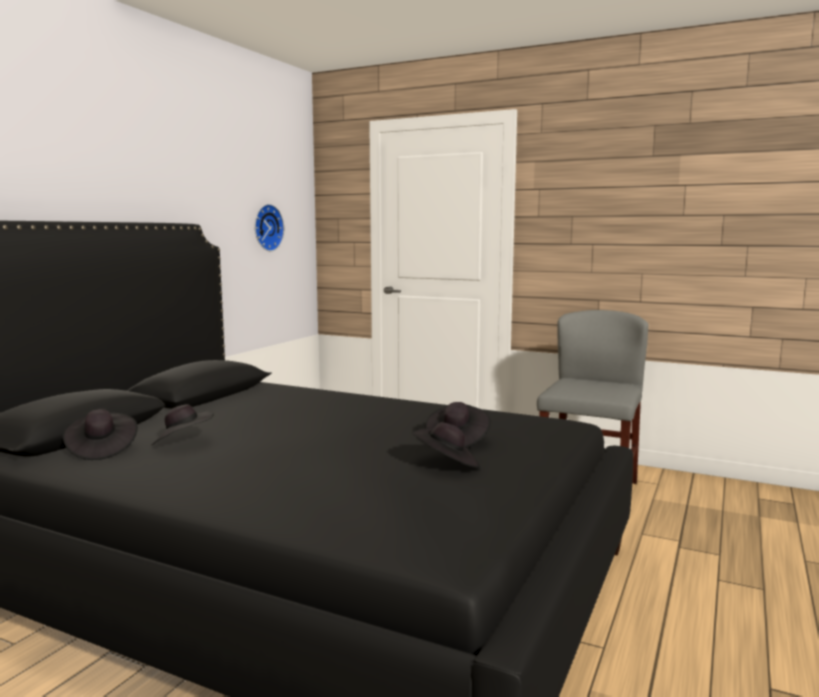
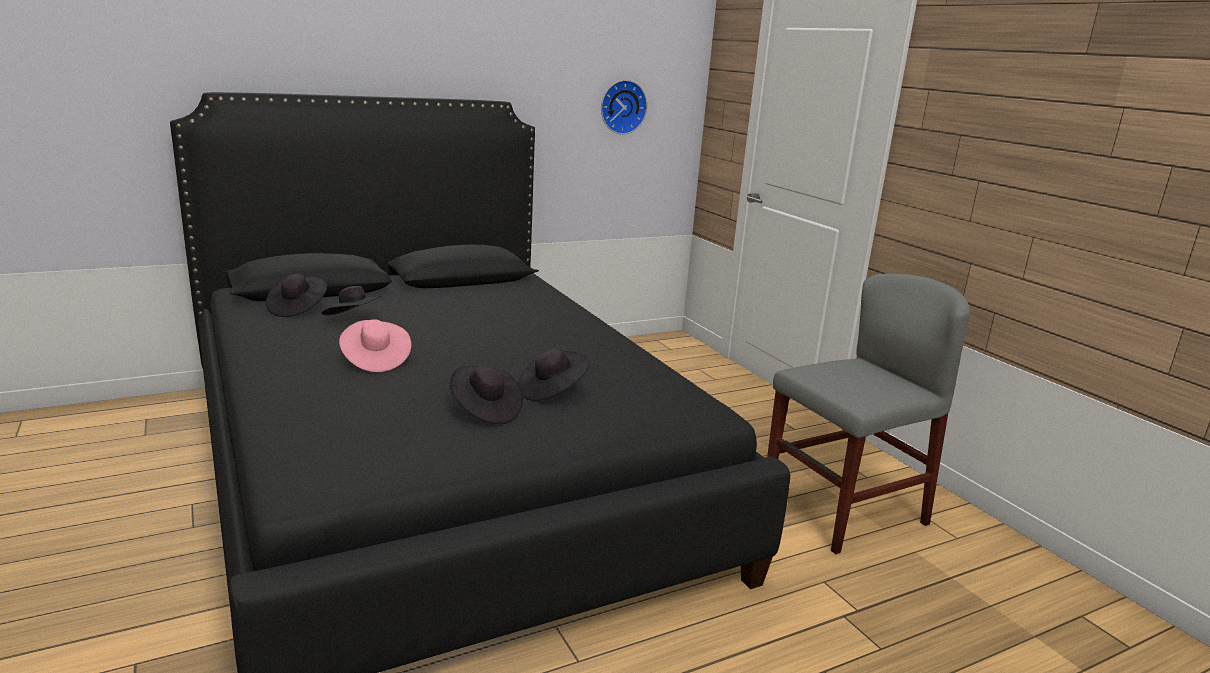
camera: 35 degrees right, 10 degrees up
(282, 461) = (375, 360): none -> pink hat

